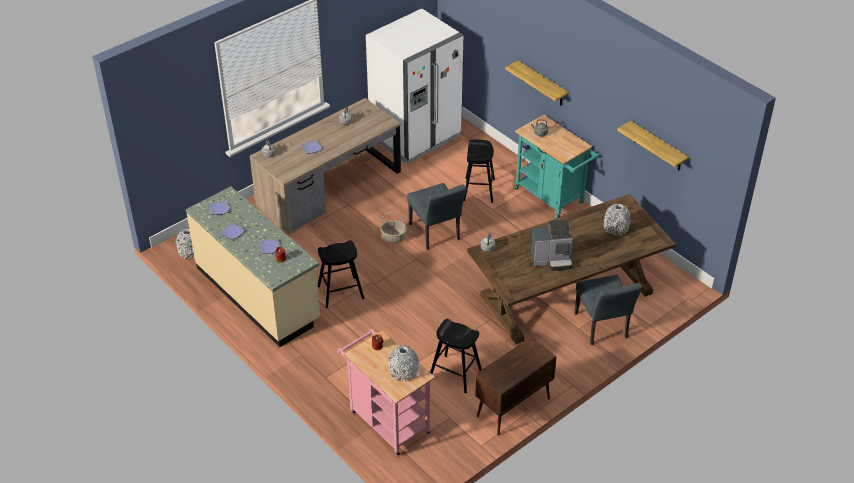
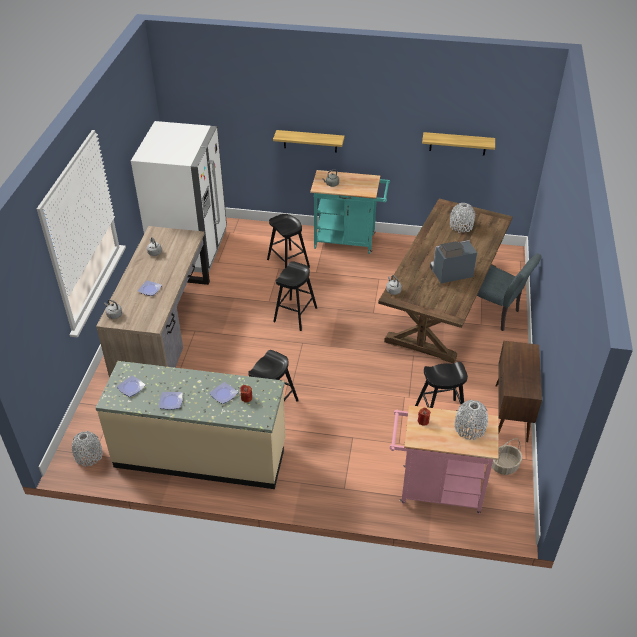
camera: 40 degrees left, 0 degrees up
(393, 237) = (264, 336): basket -> basket (504, 466)
(436, 234) = (295, 314): grey chair -> black stool
(552, 260) = (450, 273): coffee machine -> coffee machine turned 150 degrees counterclockwise

